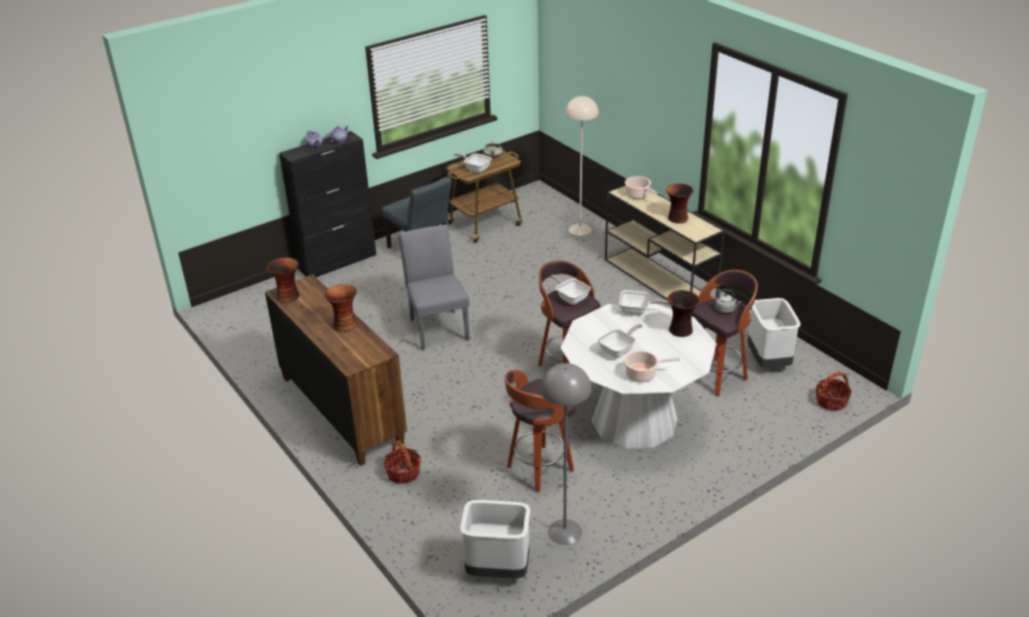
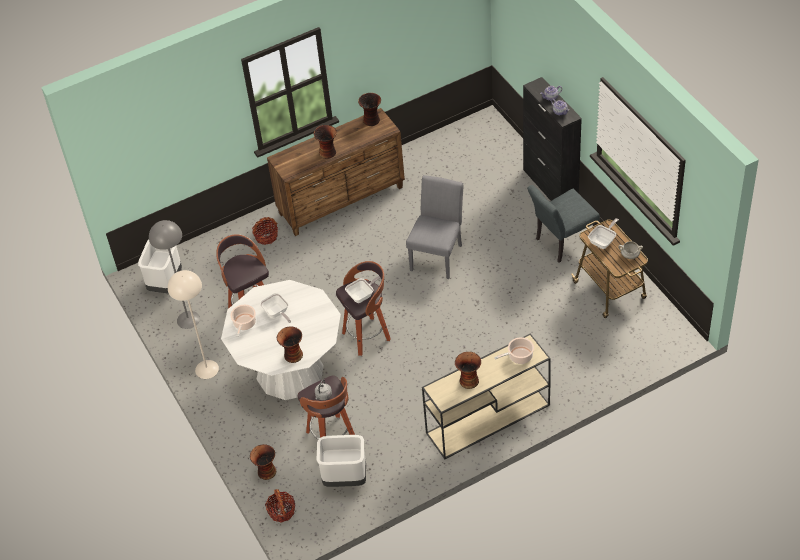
camera: 100 degrees right, 15 degrees up
(437, 326) = (438, 254): grey chair -> grey chair turned 60 degrees counterclockwise
(580, 229) = (591, 366): beige floor lamp -> beige floor lamp (206, 369)
(637, 311) = (325, 331): frying pan -> none
(785, 420) = (266, 472): none -> vase

